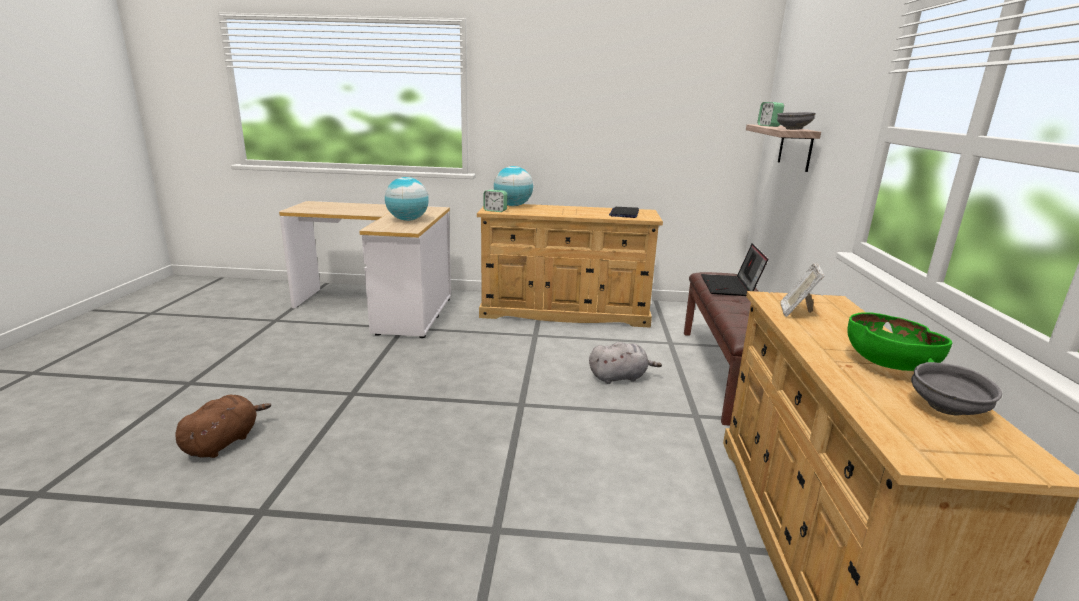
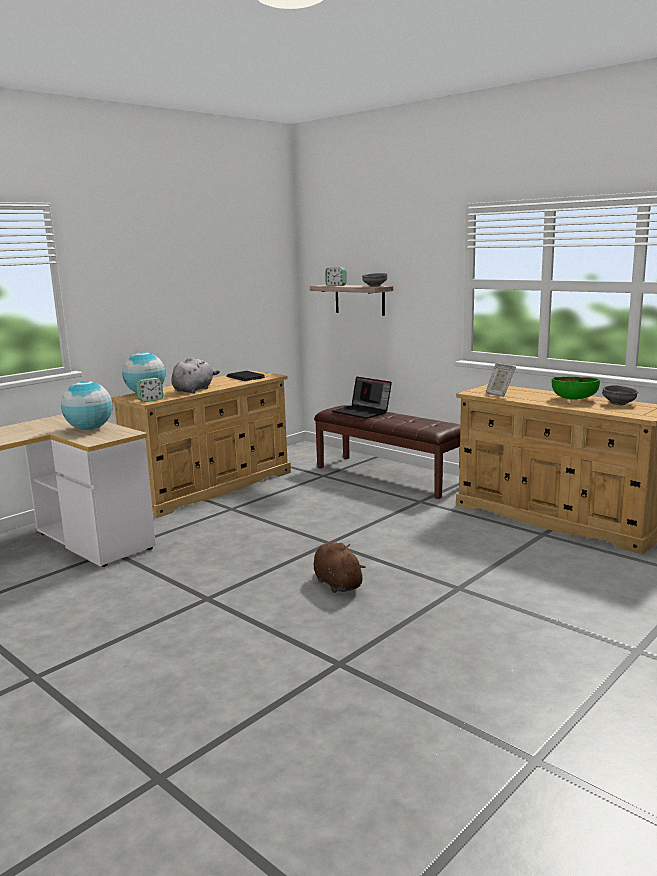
camera: 50 degrees left, 5 degrees down
(224, 442) = (203, 669): brown plush toy -> brown plush toy (337, 583)
(620, 377) = (343, 504): grey plush toy -> grey plush toy (194, 390)

